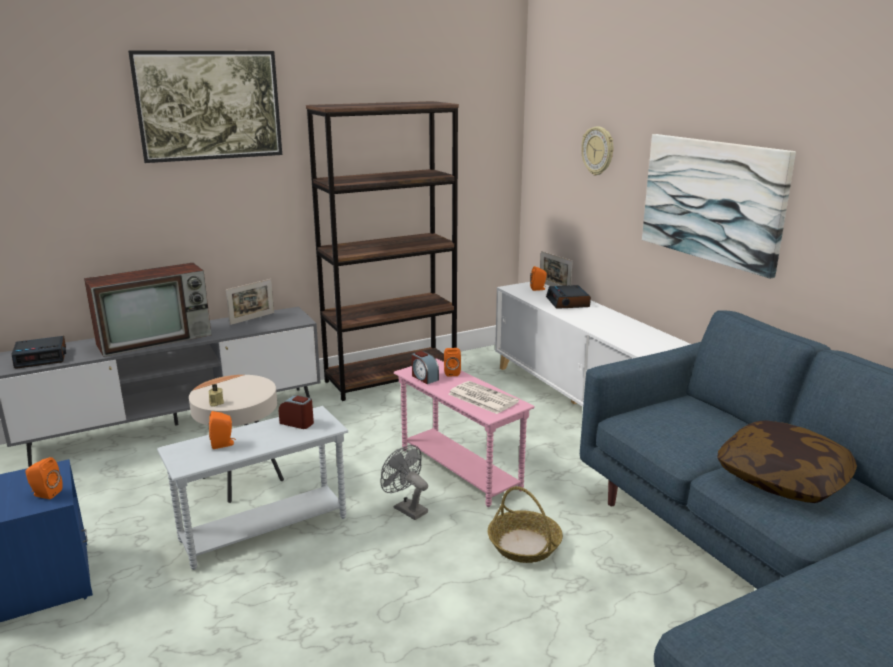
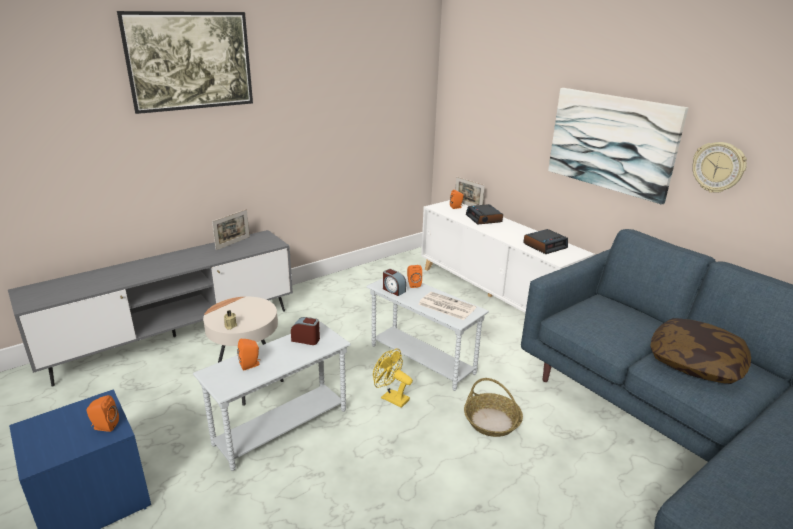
camera: 10 degrees left, 5 degrees up
(41, 357) = (56, 291): alarm clock -> alarm clock (545, 245)
(156, 339) = (156, 267): television -> none
(391, 378) = (342, 283): brown bookcase -> none
(406, 508) = (391, 398): grey fan -> yellow fan
(460, 469) = (422, 359): pink side table -> white side table
(598, 151) = (508, 98): wall clock -> wall clock (718, 167)

